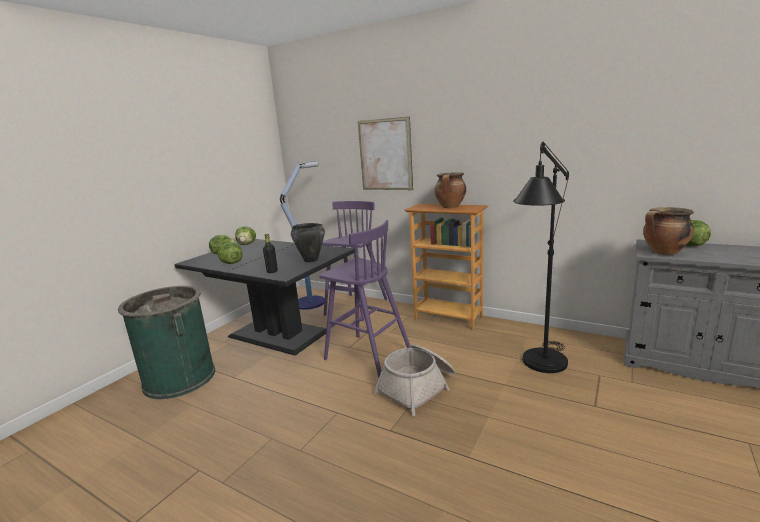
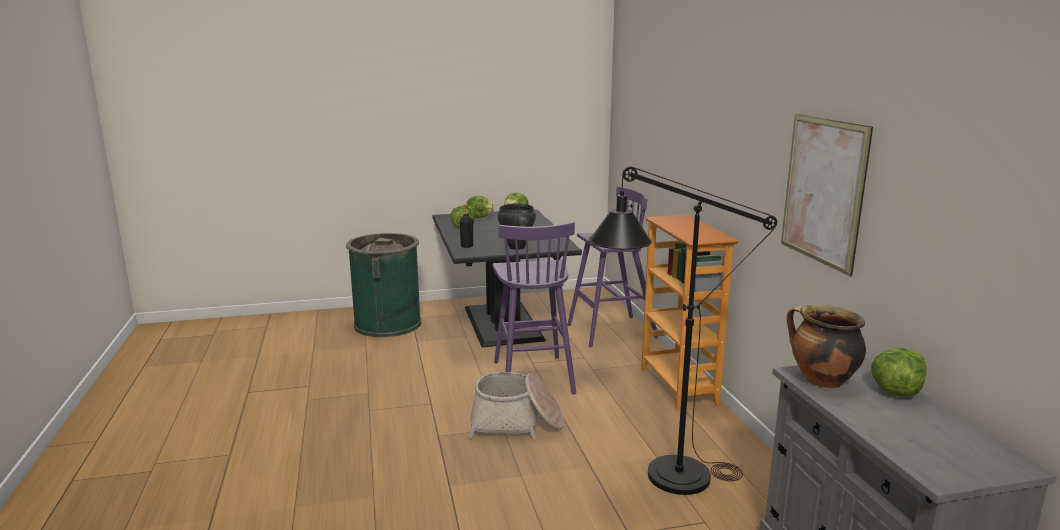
camera: 45 degrees right, 0 degrees up
(311, 302) = (582, 307): floor lamp -> none
(385, 155) = (674, 138): picture -> picture (823, 191)
(450, 207) = (692, 229): cooking pot -> none

